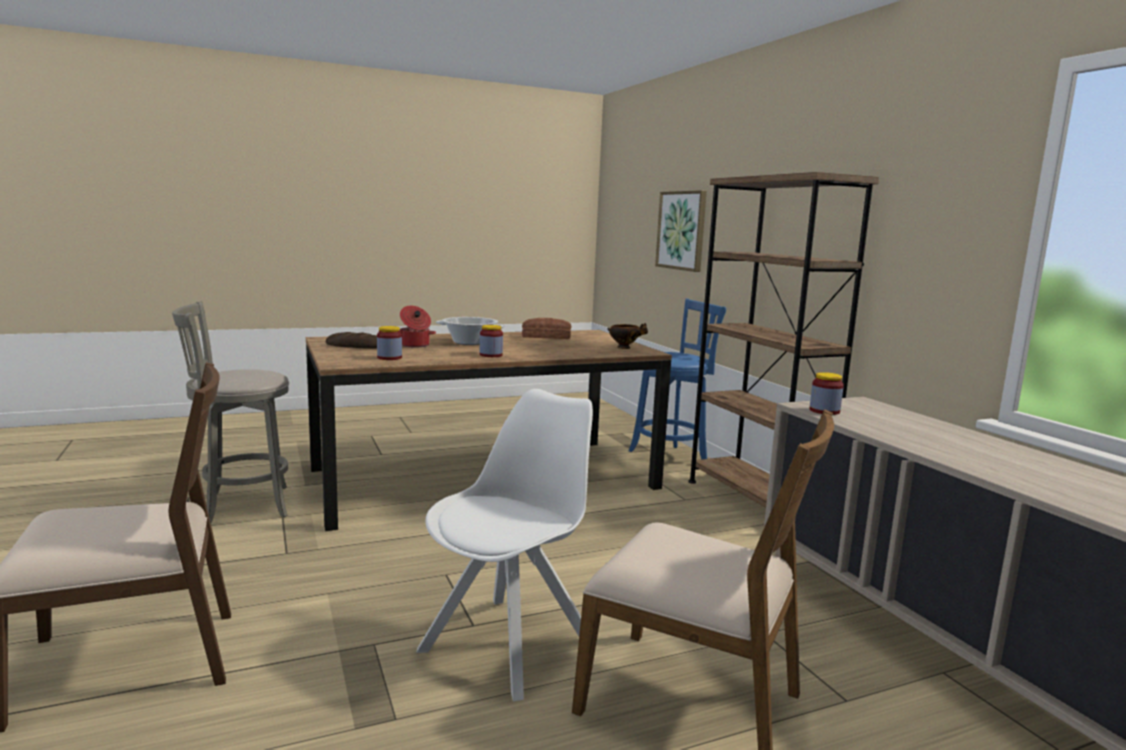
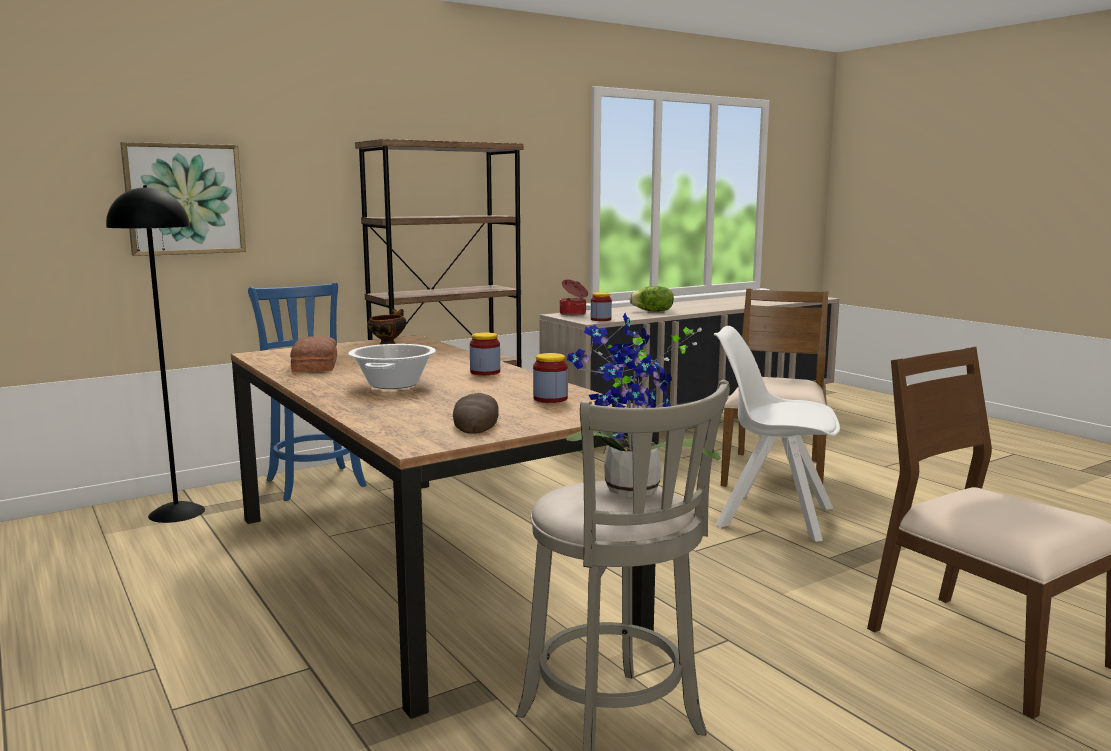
camera: 100 degrees left, 0 degrees up
(243, 377) = (629, 492): none -> potted plant
(415, 345) = (441, 400): cooking pot -> cooking pot (573, 314)
(613, 429) = (177, 512): none -> black floor lamp
(939, 442) = (652, 311): none -> lettuce

